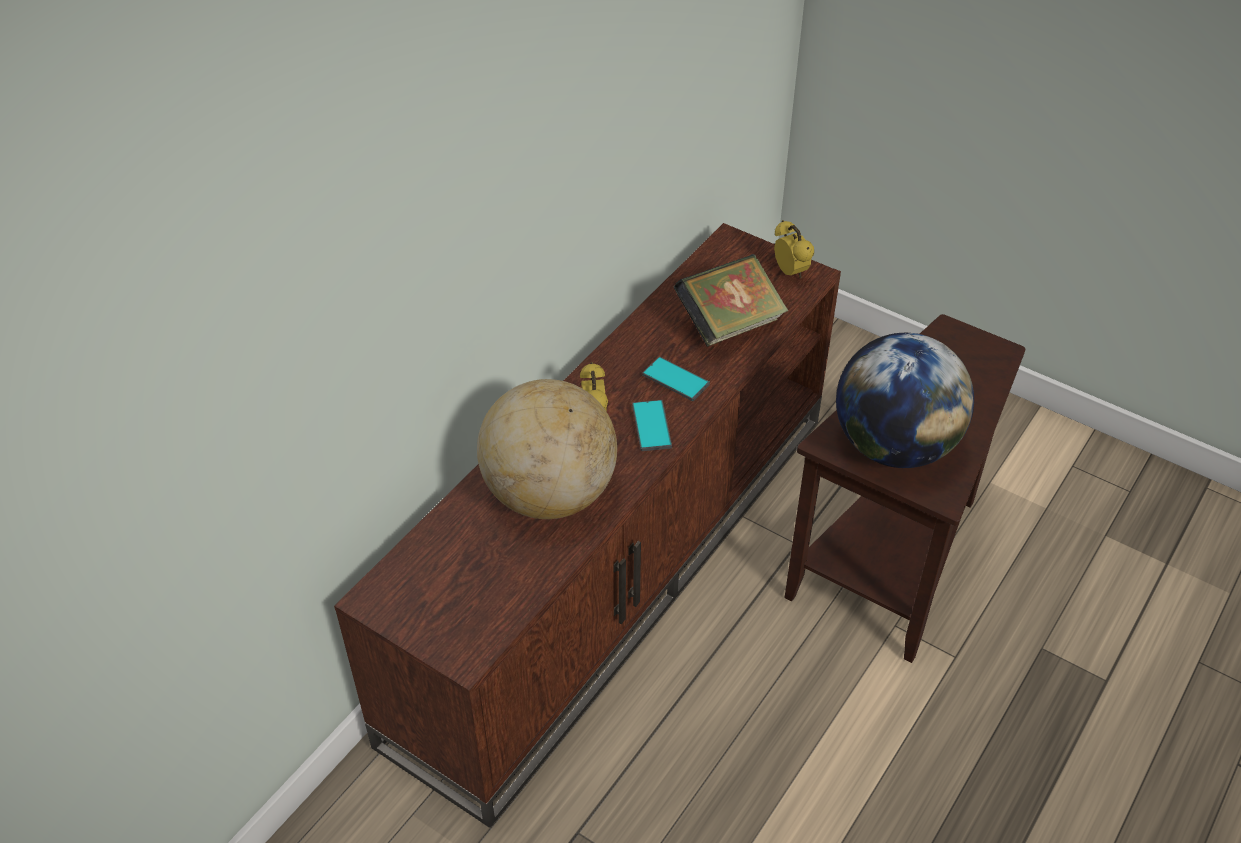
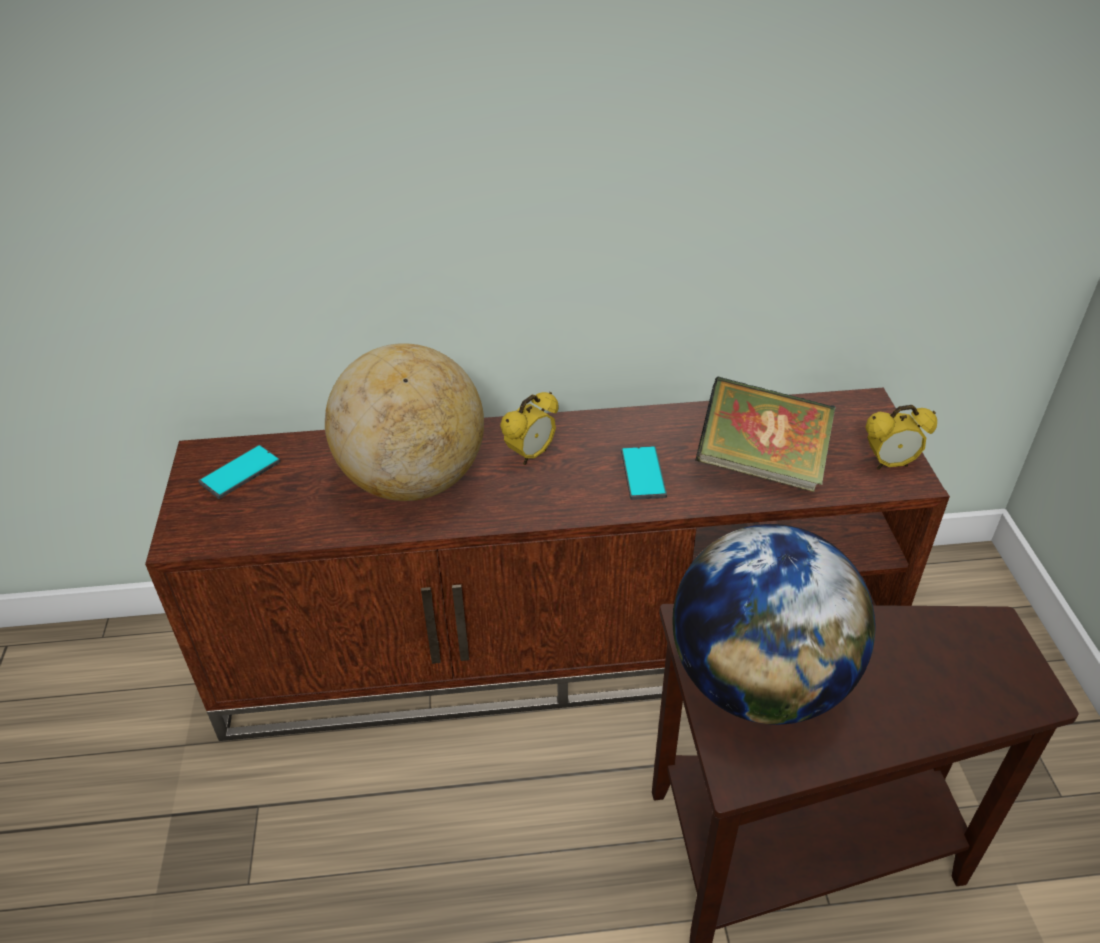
camera: 50 degrees right, 5 degrees down
(651, 426) = (566, 492): phone -> phone (240, 472)
(790, 272) = (889, 464): alarm clock -> alarm clock turned 60 degrees clockwise

